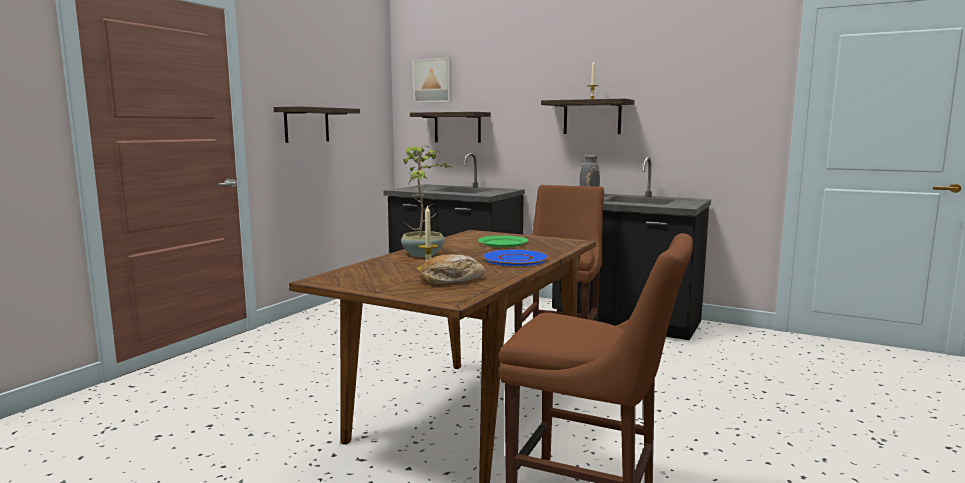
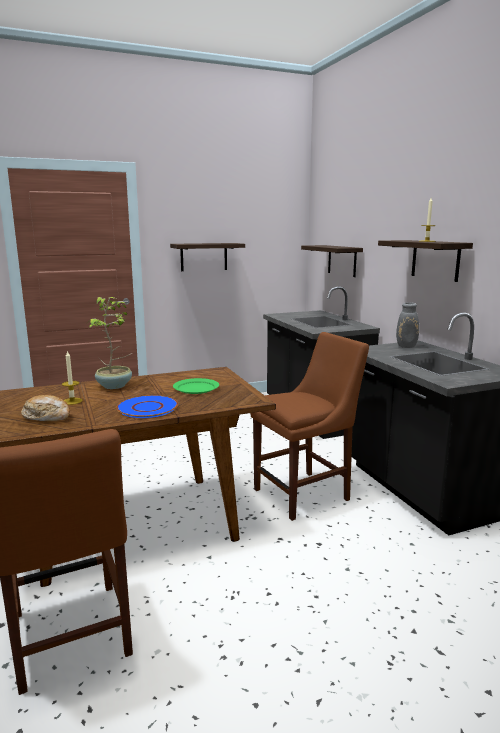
camera: 40 degrees right, 5 degrees up
(433, 80) = (330, 215): picture -> none

